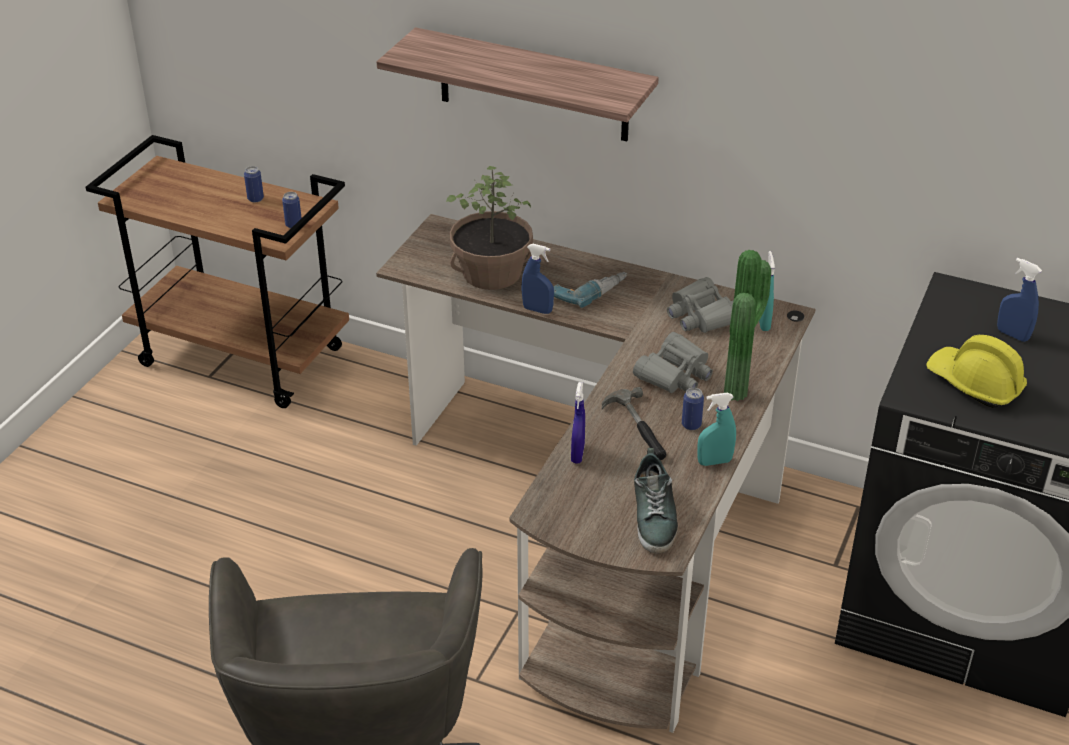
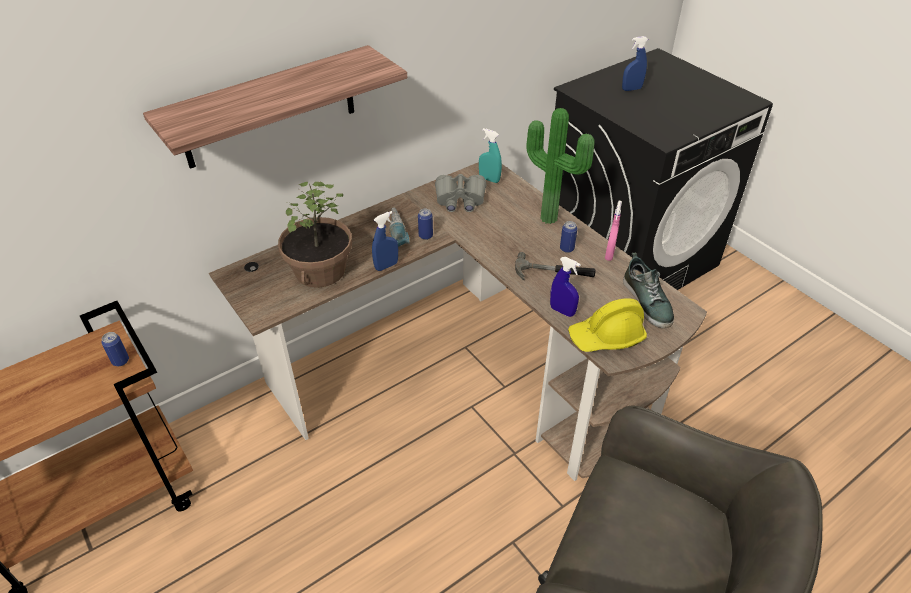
camera: 60 degrees left, 5 degrees up
(255, 199) = (48, 372): can -> can (425, 236)
(654, 516) = (647, 301): shoe -> shoe turned 45 degrees clockwise
(675, 374) = (510, 234): grey binoculars -> none
(714, 462) = (609, 254): turquoise spray bottle -> pink spray bottle
(974, 383) = (667, 117): yellow hard hat -> yellow hard hat (606, 337)

